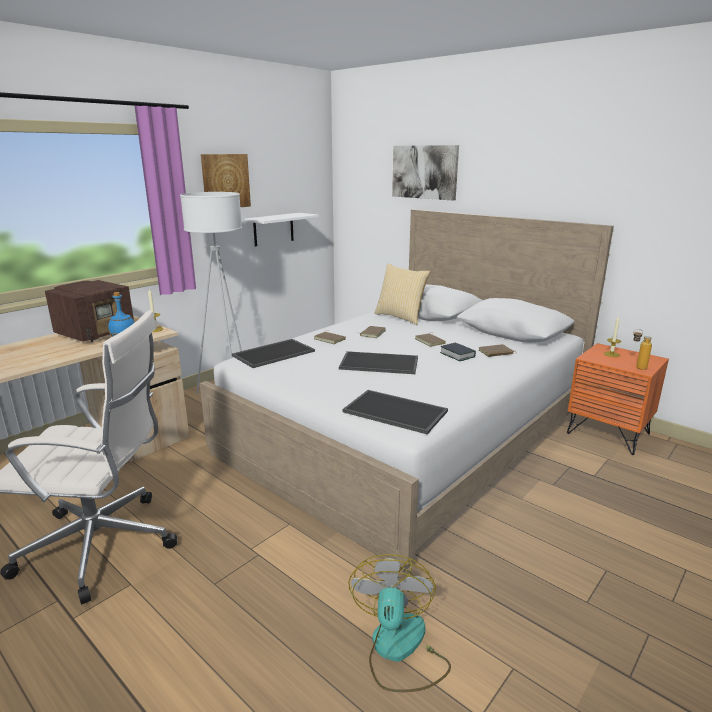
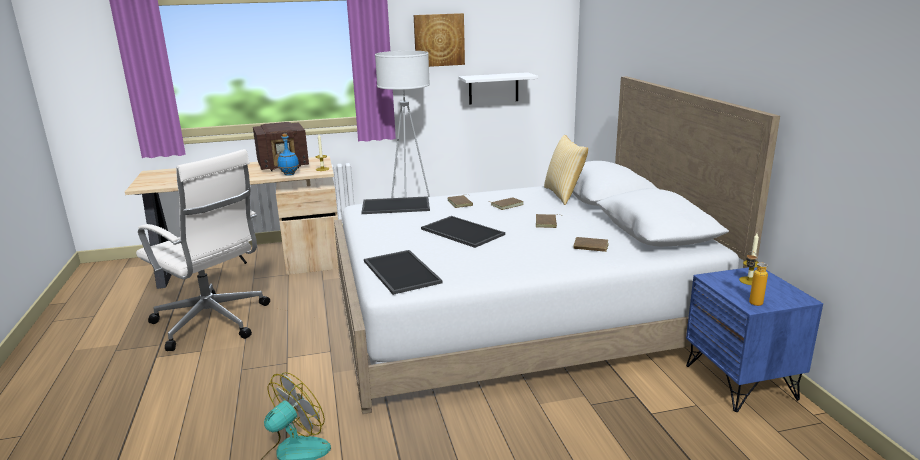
camera: 35 degrees right, 0 degrees up
(425, 172) = (638, 34): picture -> none
(457, 355) = (547, 240): book -> none
(608, 433) = (741, 382): orange nightstand -> blue nightstand

